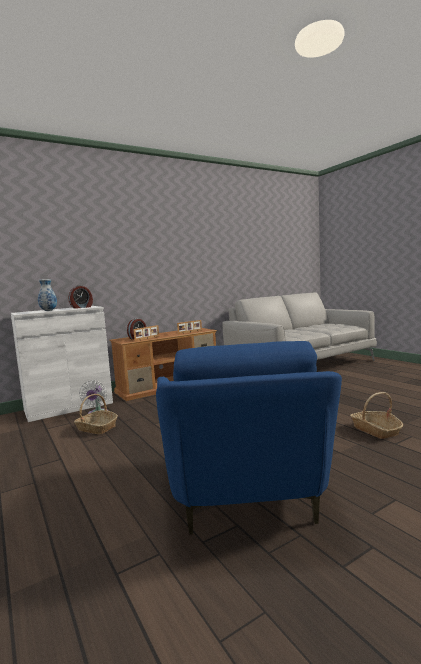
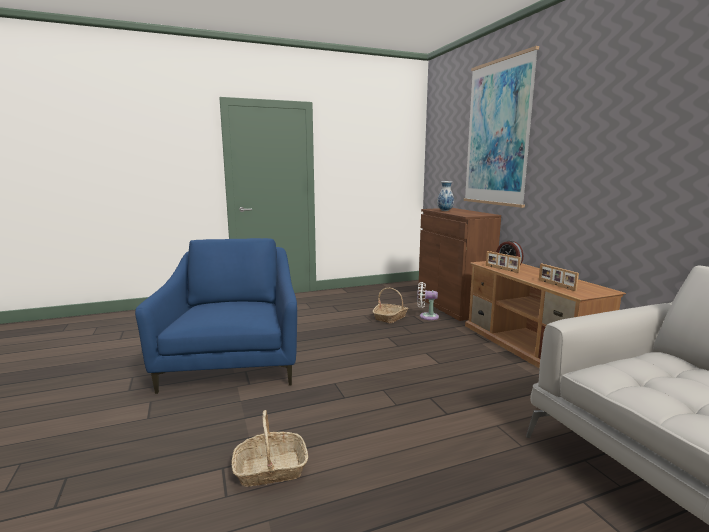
camera: 100 degrees right, 5 degrees up
(68, 407) = (453, 306): white cabinet -> brown cabinet
(69, 236) = (497, 133): none -> picture
(82, 307) = (468, 214): alarm clock -> none
(244, 490) = (234, 361): blue armchair -> blue armchair turned 75 degrees clockwise

